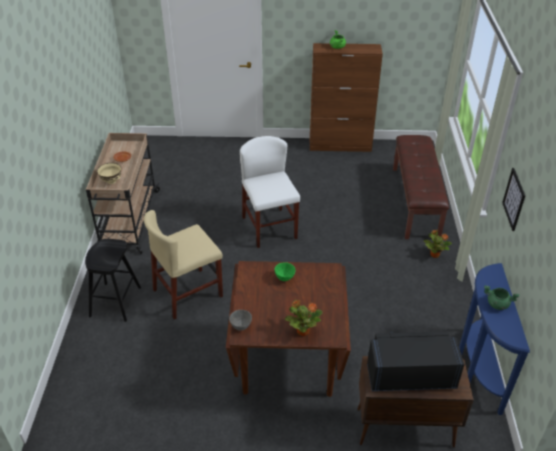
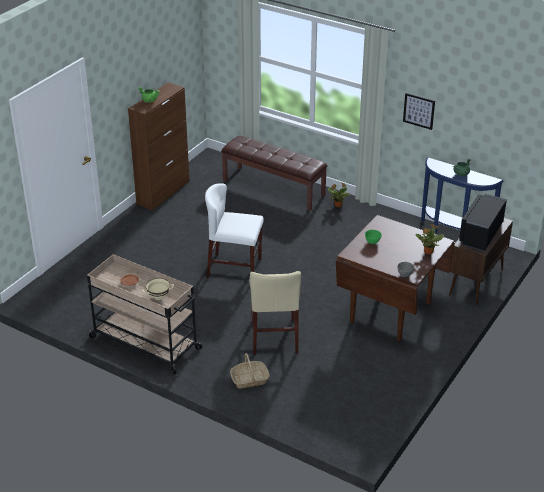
camera: 60 degrees left, 5 degrees down
(115, 302) = (249, 379): black stool -> basket

